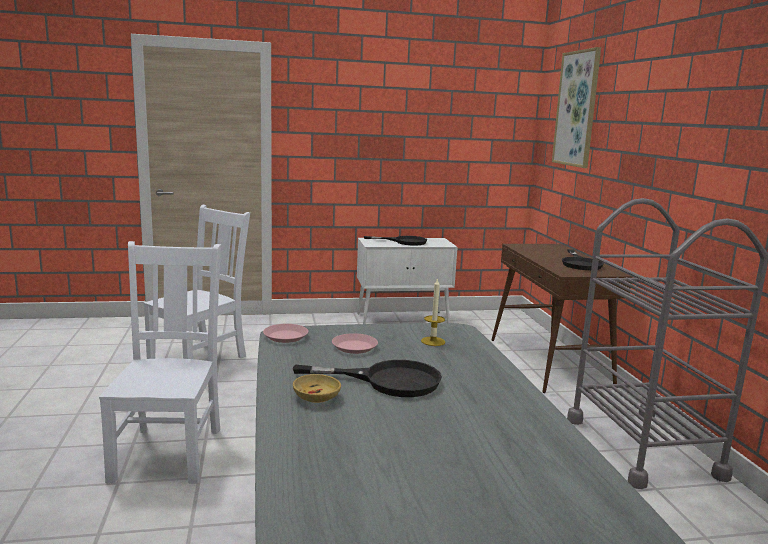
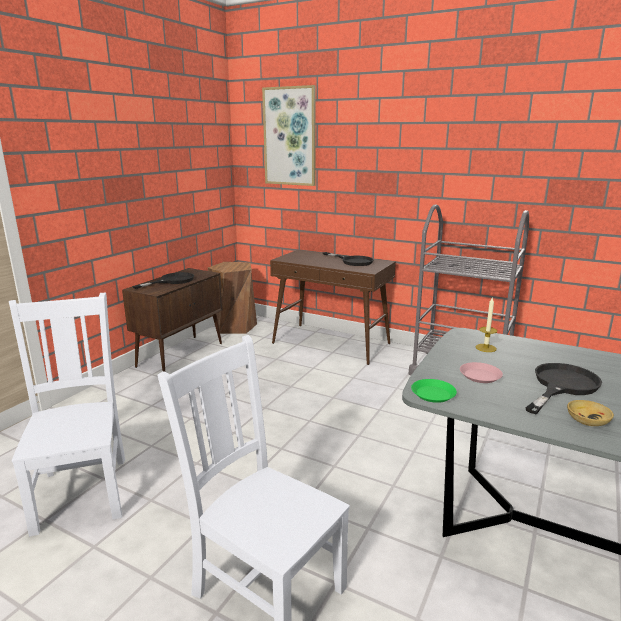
camera: 50 degrees left, 5 degrees up
(286, 336) = (433, 394): pink plate -> green plate
(403, 319) = (181, 354): white cabinet -> brown cabinet
(488, 317) = (234, 326): none -> brown stool

